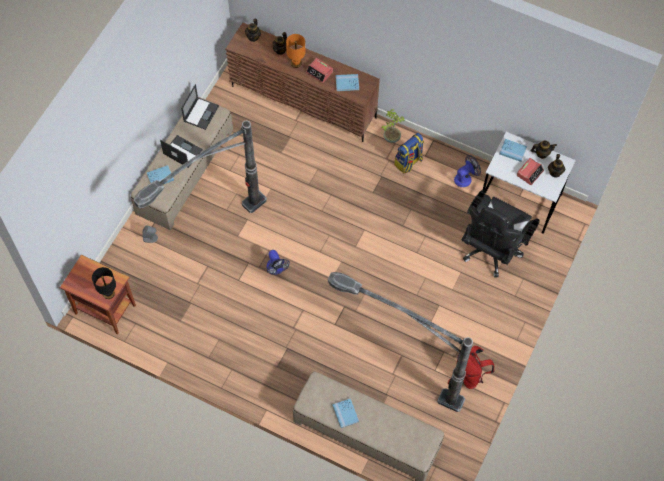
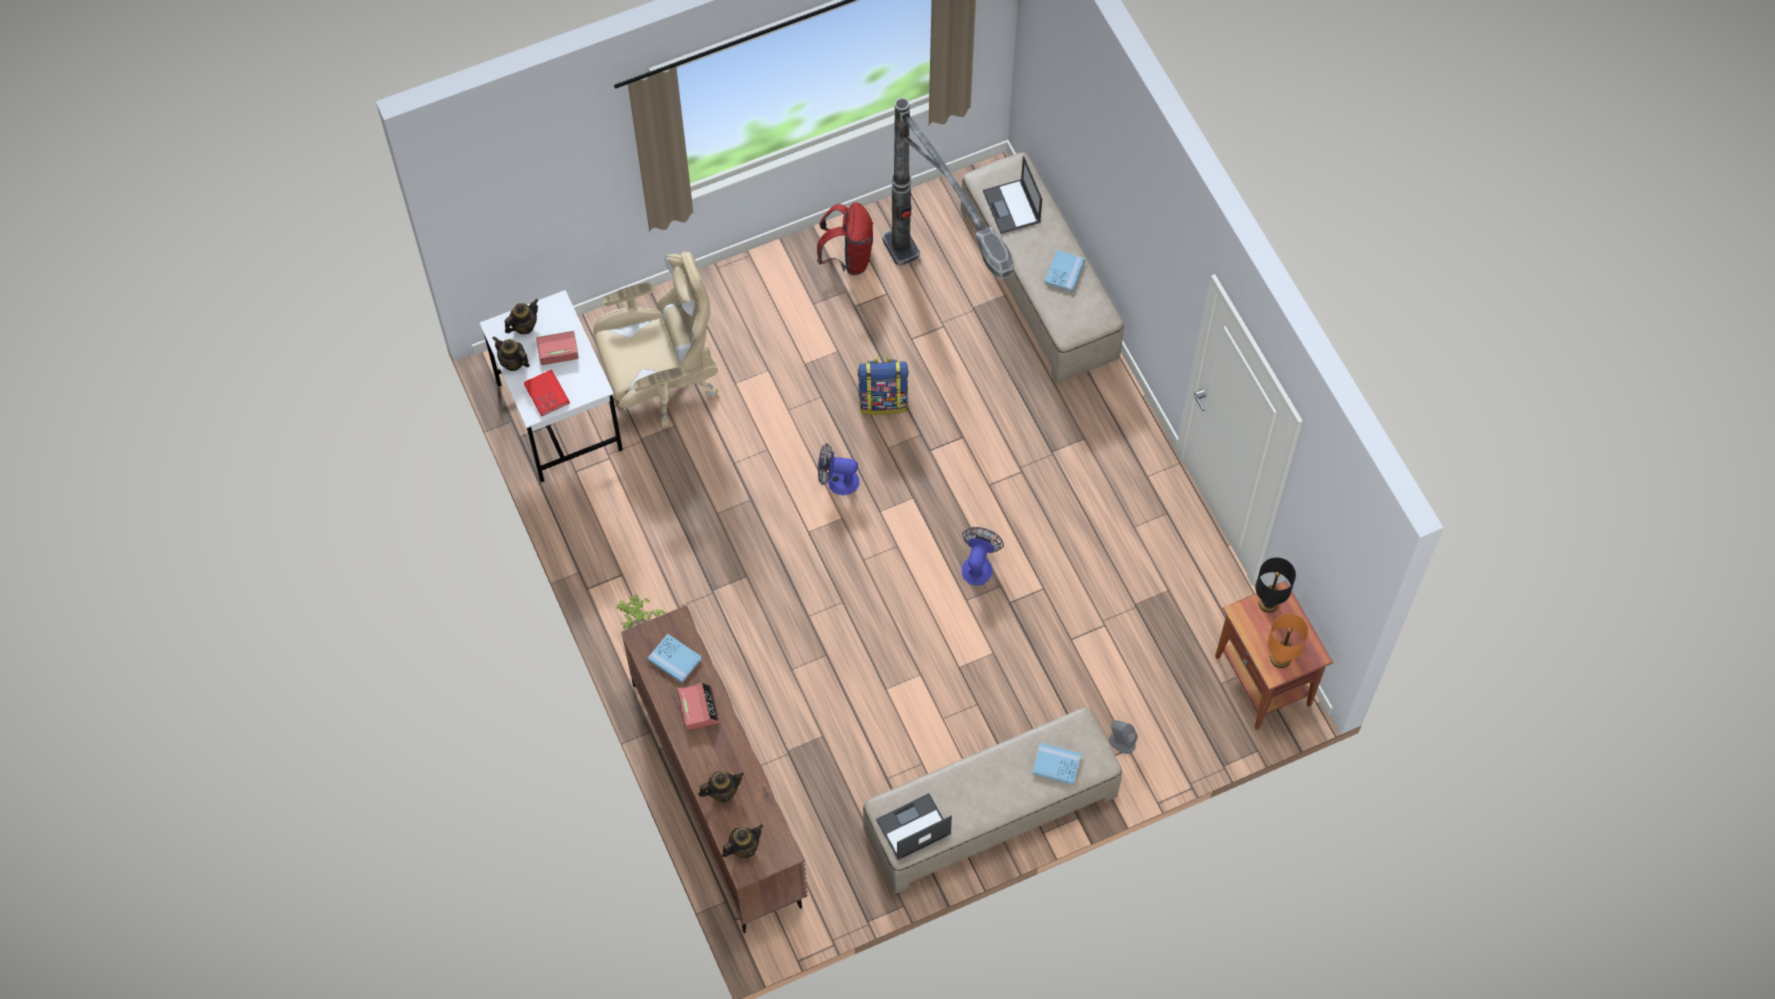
camera: 140 degrees left, 0 degrees up
(182, 151) = (992, 783): laptop -> laptop (1012, 207)
(211, 237) = (1032, 678): floor lamp -> none
(296, 63) = (719, 751): orange table lamp -> orange table lamp (1280, 659)
(408, 162) = (654, 582): backpack -> backpack (883, 400)
(465, 178) = (599, 501): fan -> fan (837, 481)
(493, 247) = (659, 384): black office chair -> beige office chair
(512, 151) = (546, 394): blue book -> red book

